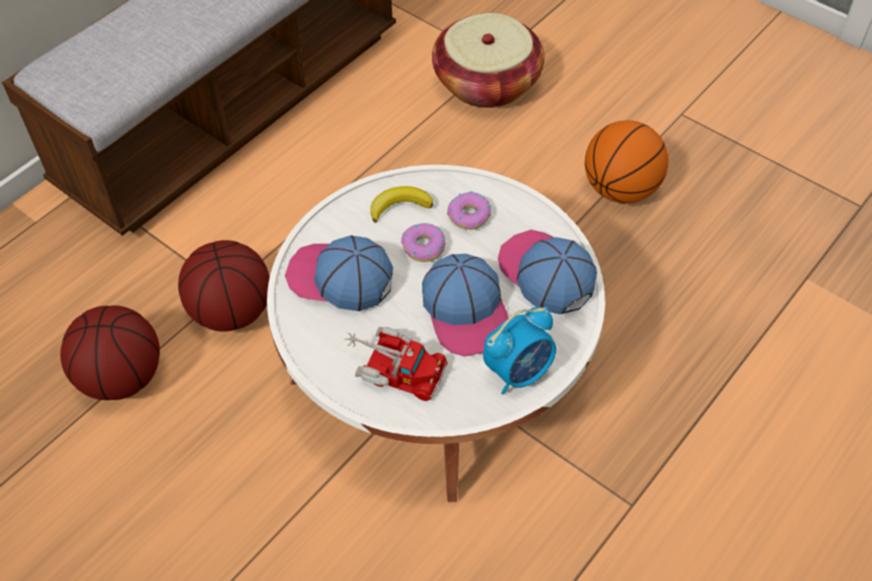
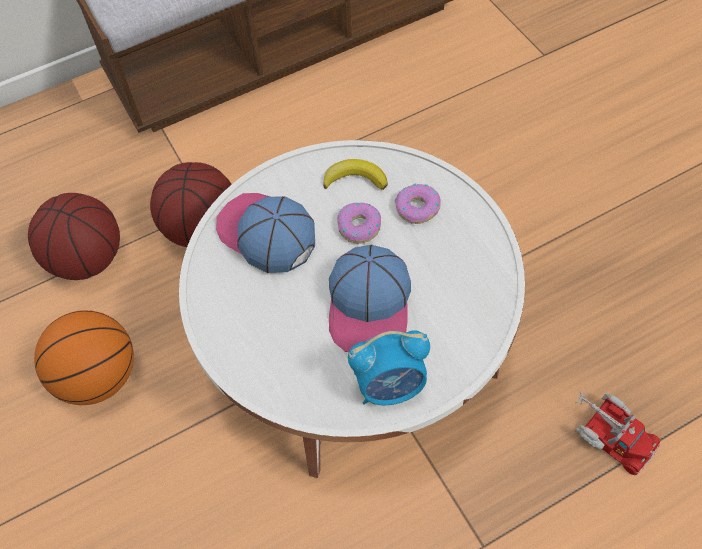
camera: 25 degrees right, 5 degrees up
(394, 369) = (274, 341): toy truck -> toy truck (609, 433)
(487, 83) = (525, 76): basket -> none
(545, 273) = (464, 291): cap -> none
(620, 189) = (612, 219): basketball -> basketball (99, 377)

